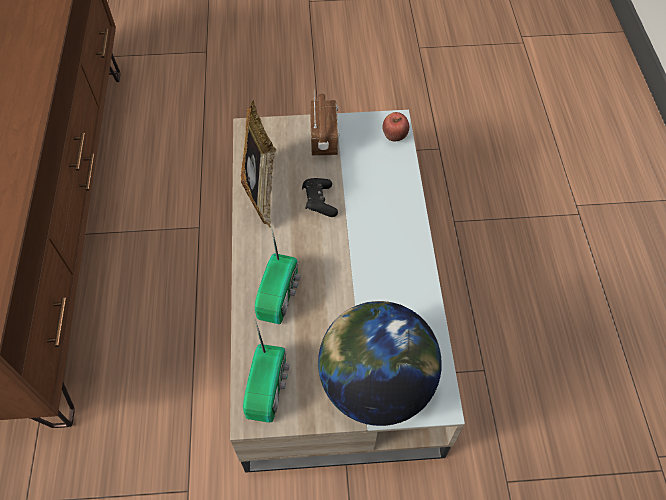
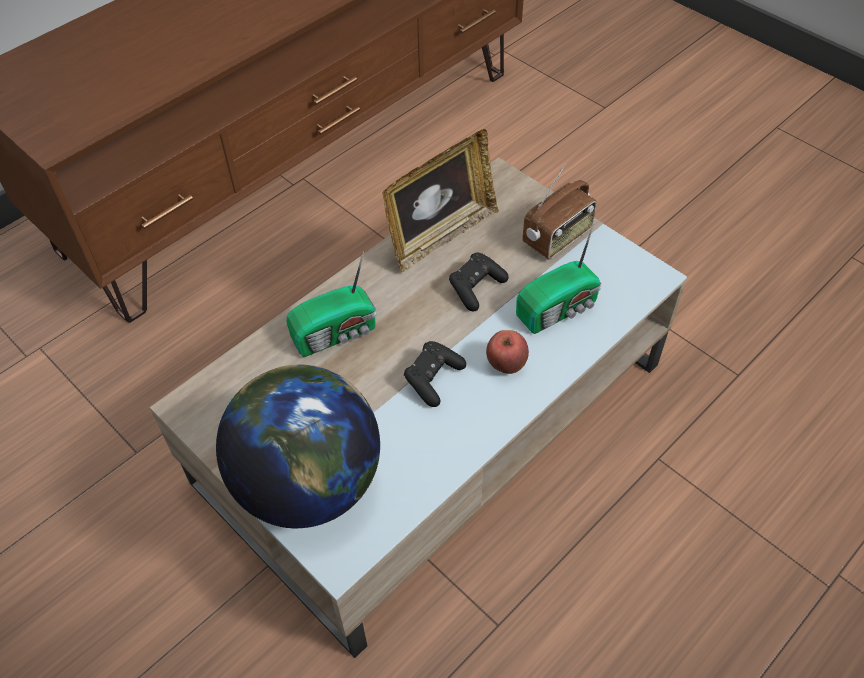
camera: 50 degrees right, 5 degrees down
(269, 386) = (228, 396): radio -> radio (559, 309)
(362, 270) = (433, 379): none -> black game controller
(394, 137) = (633, 290): apple -> apple (506, 365)

